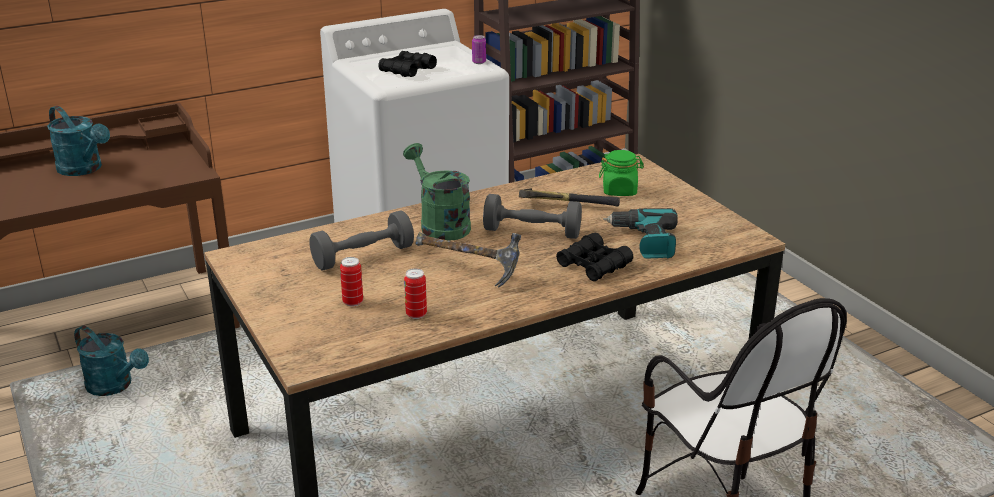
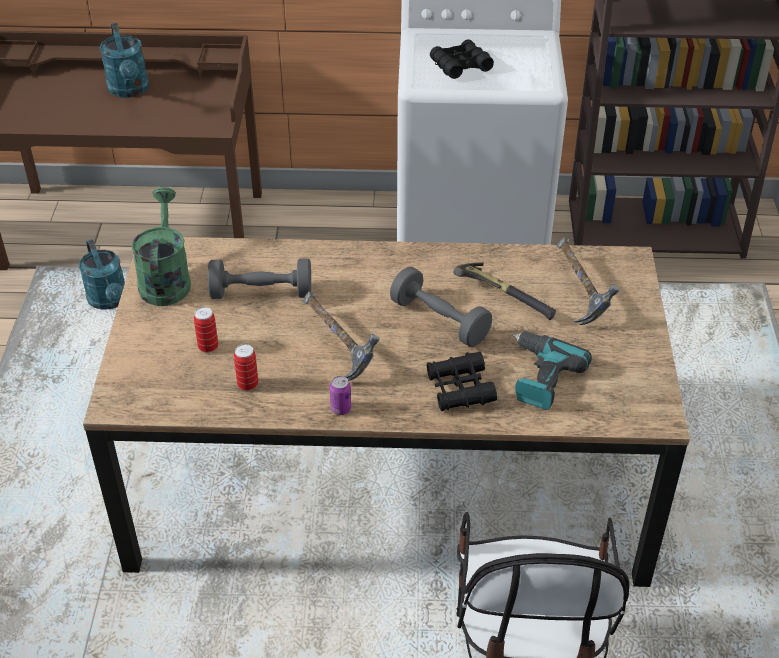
camera: 30 degrees right, 15 degrees up
(440, 224) = (362, 277): green watering can -> green watering can (165, 279)
(479, 62) = (545, 74): can -> can (341, 409)
(620, 190) = (579, 295): green jar -> hammer

